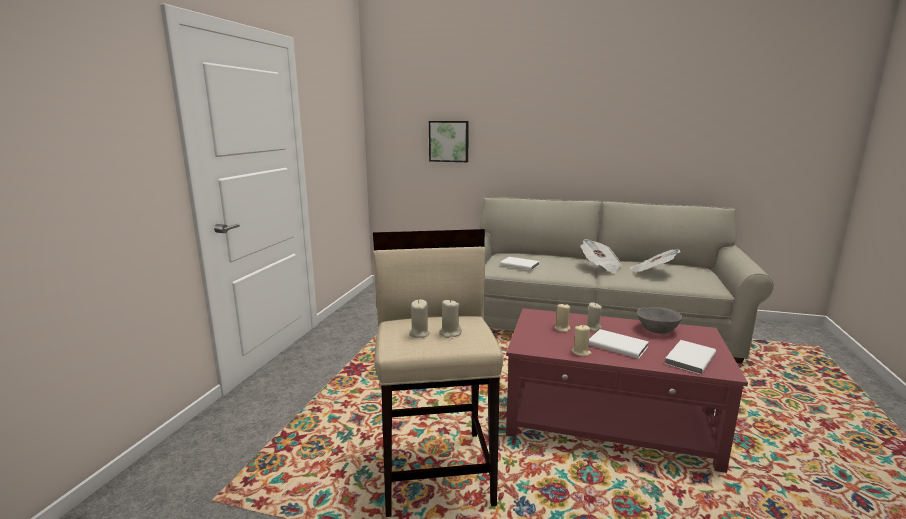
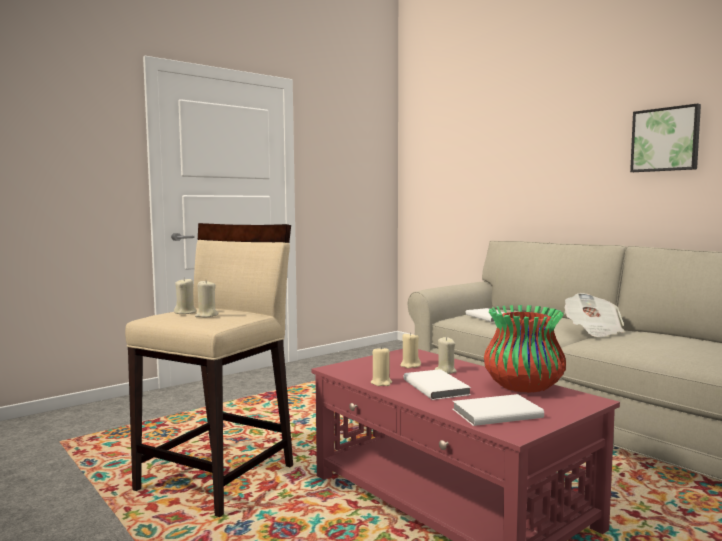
camera: 35 degrees right, 10 degrees down
(449, 141) = (470, 178): picture -> picture (665, 139)
(652, 272) = (656, 343): newspaper -> none
(657, 330) = (523, 387): grey bowl -> vase

